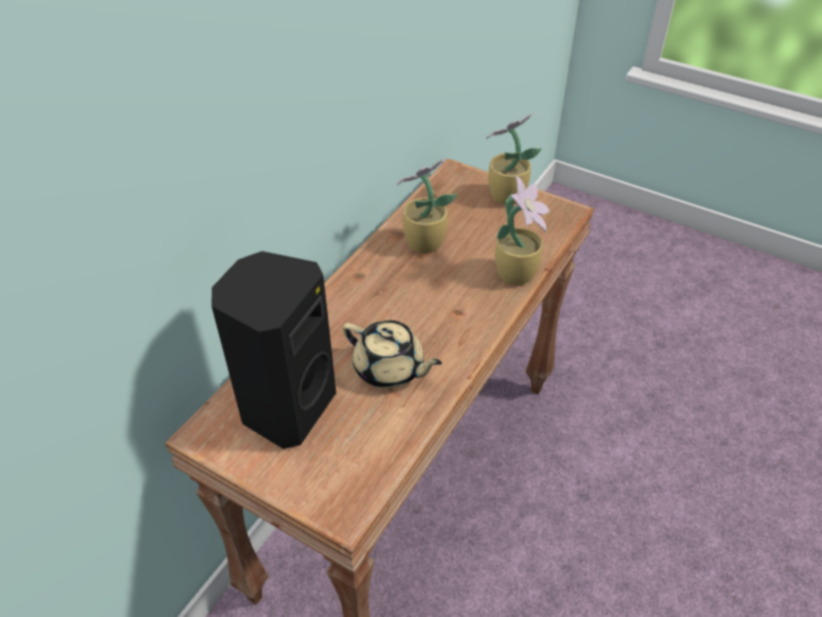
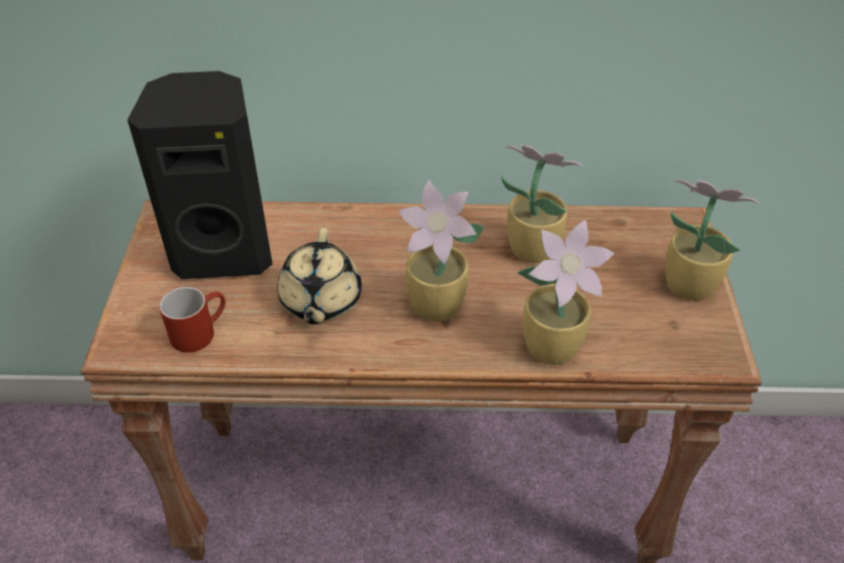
camera: 60 degrees right, 0 degrees up
(366, 453) = (199, 331): none -> red mug
(443, 310) = (438, 307): none -> potted plant

